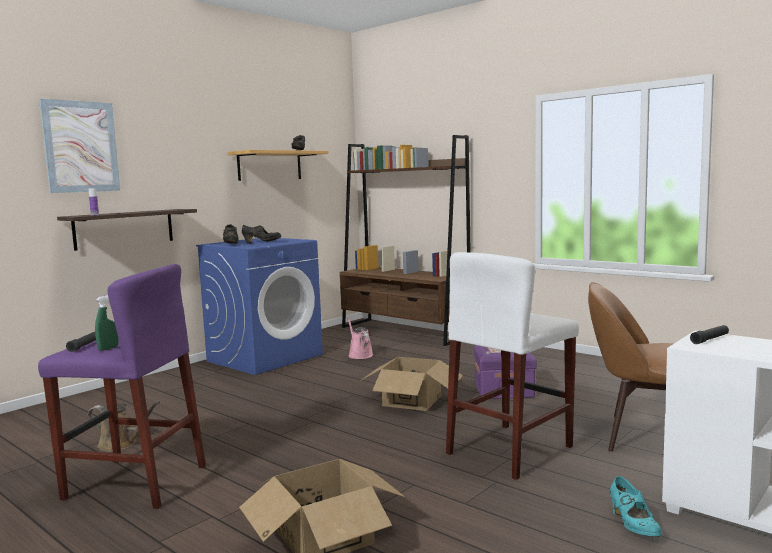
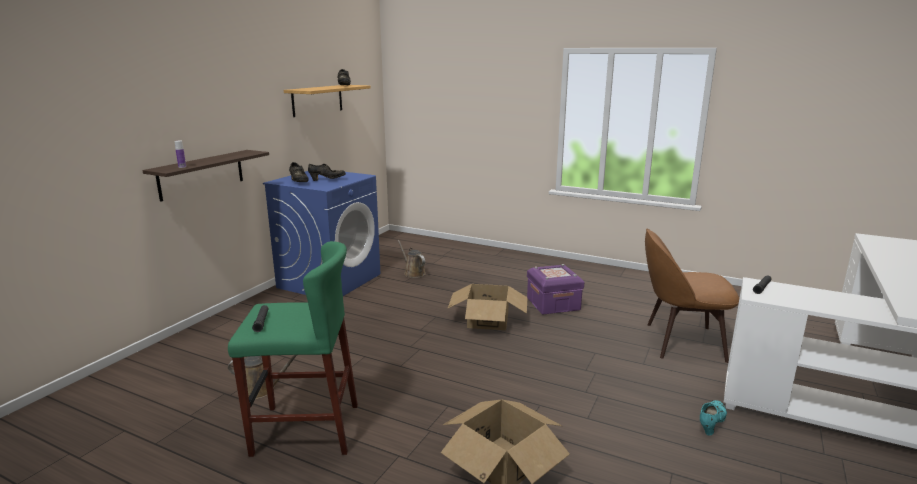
camera: 15 degrees left, 10 degrees up
(81, 147) = (158, 96): picture -> none
(108, 348) = (290, 325): green spray bottle -> none
(135, 482) = (306, 429): purple stool -> green stool
(359, 355) = (413, 273): pink watering can -> brown watering can
(404, 331) = (436, 245): brown bookcase -> none
(510, 450) = (591, 364): white stool -> none
(633, 526) = (711, 424): turquoise shoe -> turquoise shoe turned 120 degrees counterclockwise

